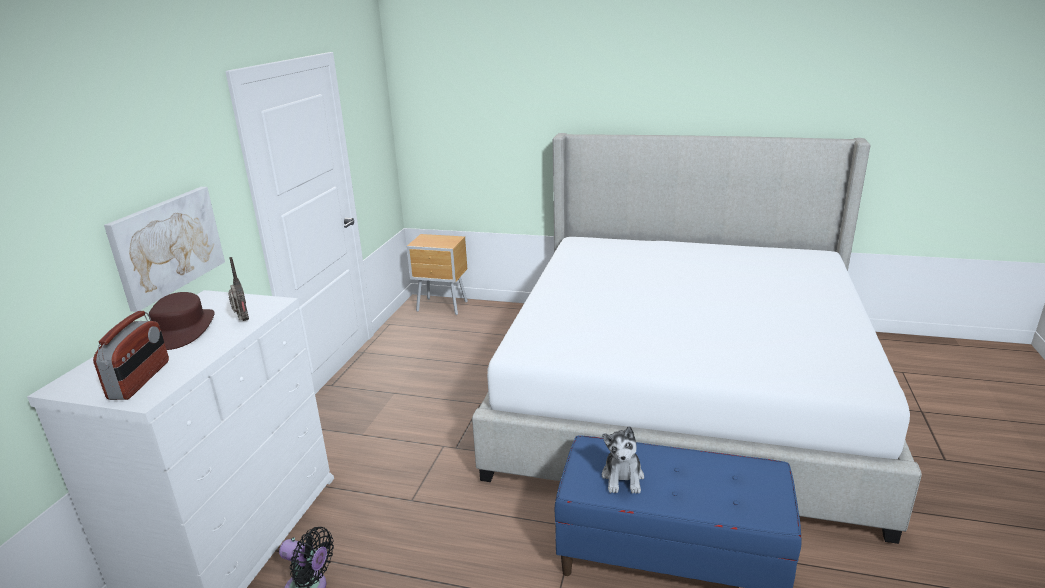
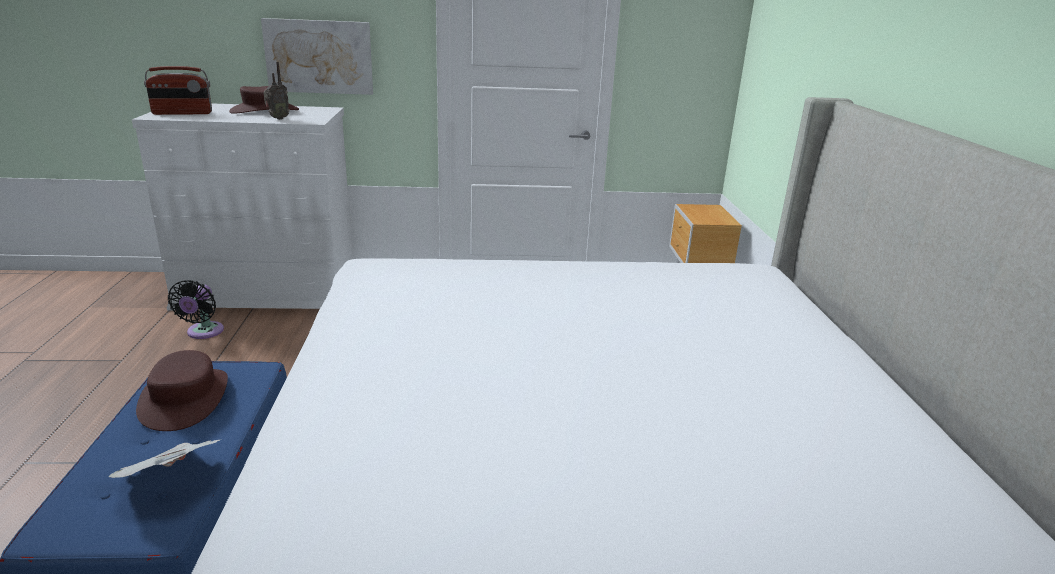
camera: 70 degrees right, 0 degrees up
(623, 477) = (185, 399): plush toy -> brown hat
(721, 472) = (172, 478): none -> newspaper

